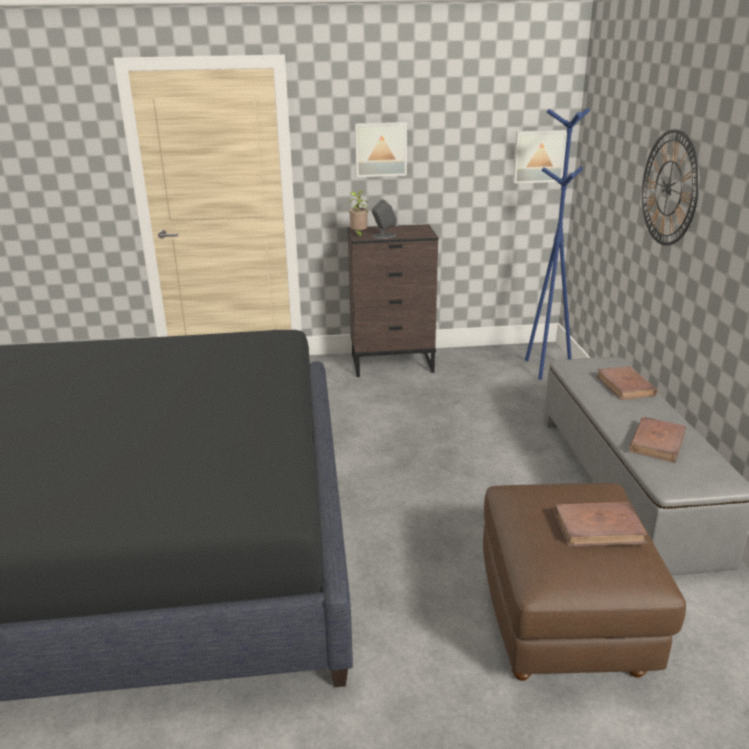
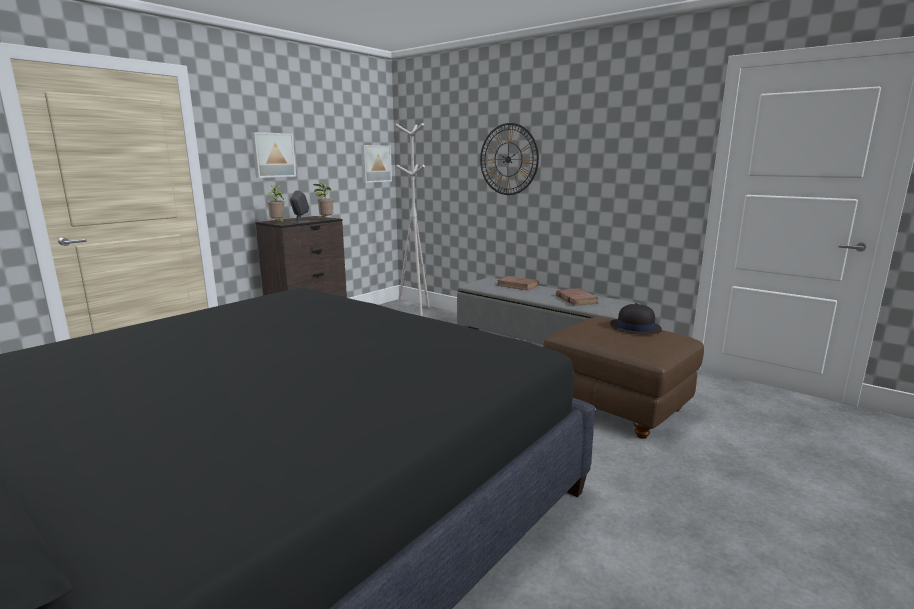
camera: 45 degrees left, 10 degrees down
(415, 237) = (325, 220): none -> potted plant
(545, 369) = (416, 311): blue clothes rack -> grey clothes rack
(599, 528) = (635, 327): brown book -> black hat

